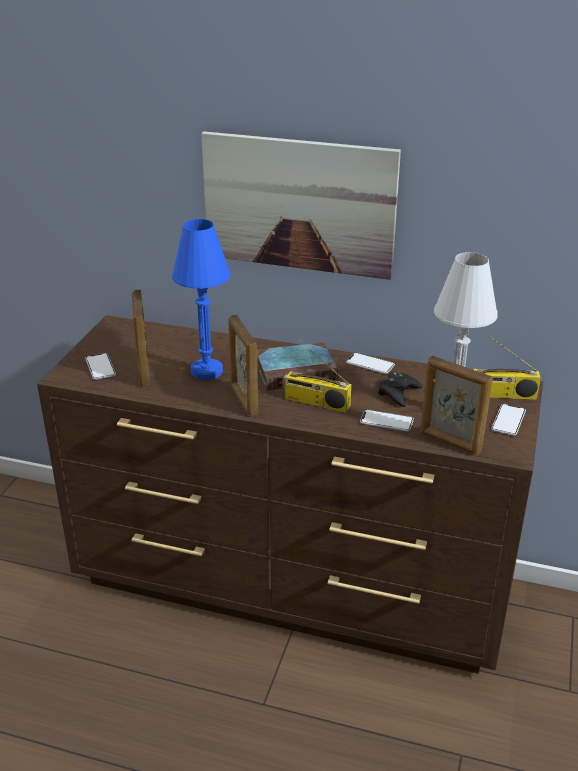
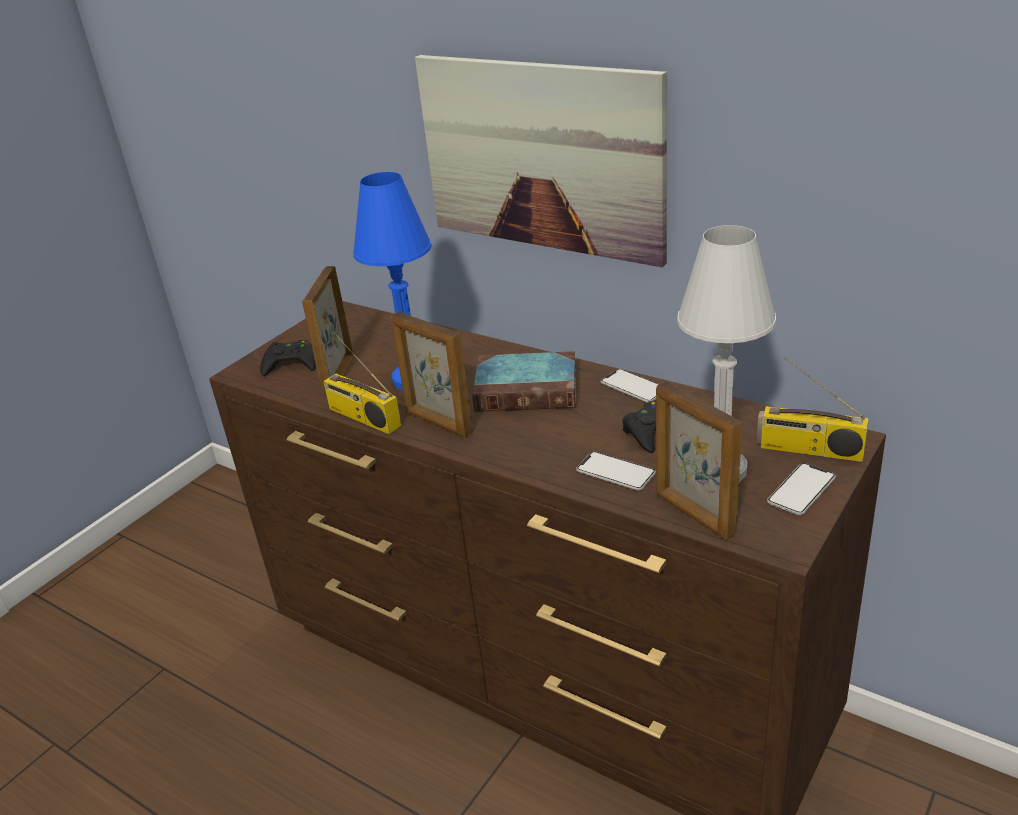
camera: 20 degrees right, 0 degrees up
(100, 367) = (291, 364): phone -> black game controller
(244, 400) = (438, 423): picture frame -> picture frame turned 45 degrees counterclockwise
(315, 402) = (530, 435): radio -> radio (362, 417)

